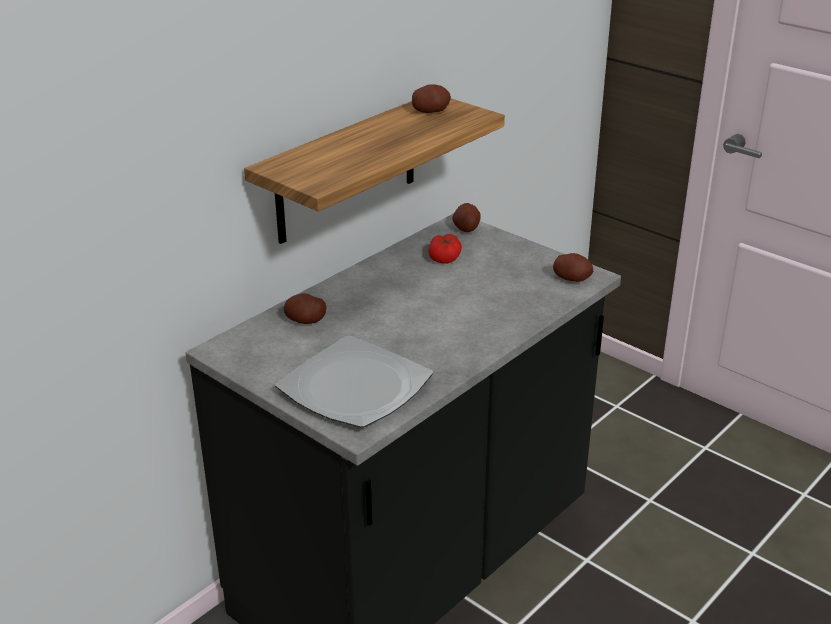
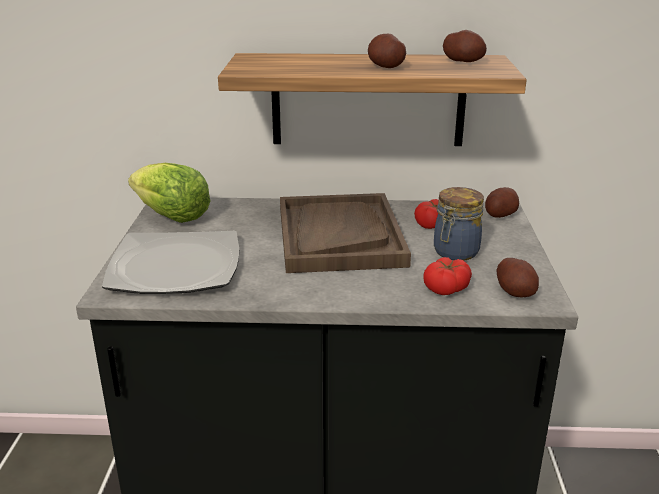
camera: 50 degrees right, 5 degrees down
(253, 356) = (172, 217): none -> lettuce
(305, 320) = (247, 214): potato -> potato (385, 66)
(405, 300) = (339, 235): none -> brown tray
(495, 271) = (454, 252): none -> jar
(536, 298) = (446, 288): none -> tomato

